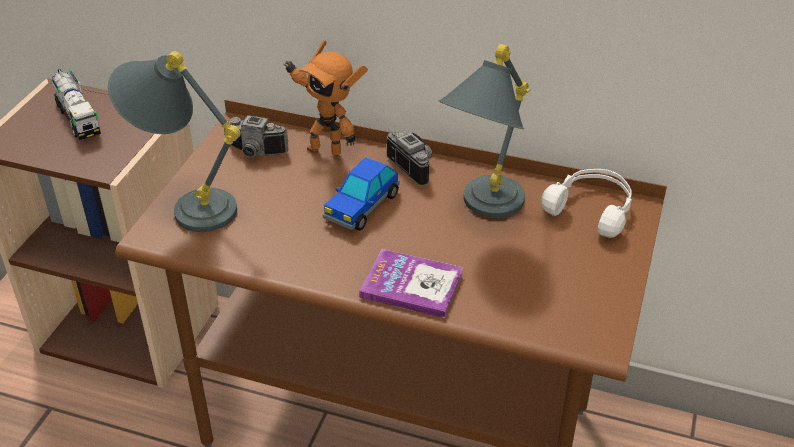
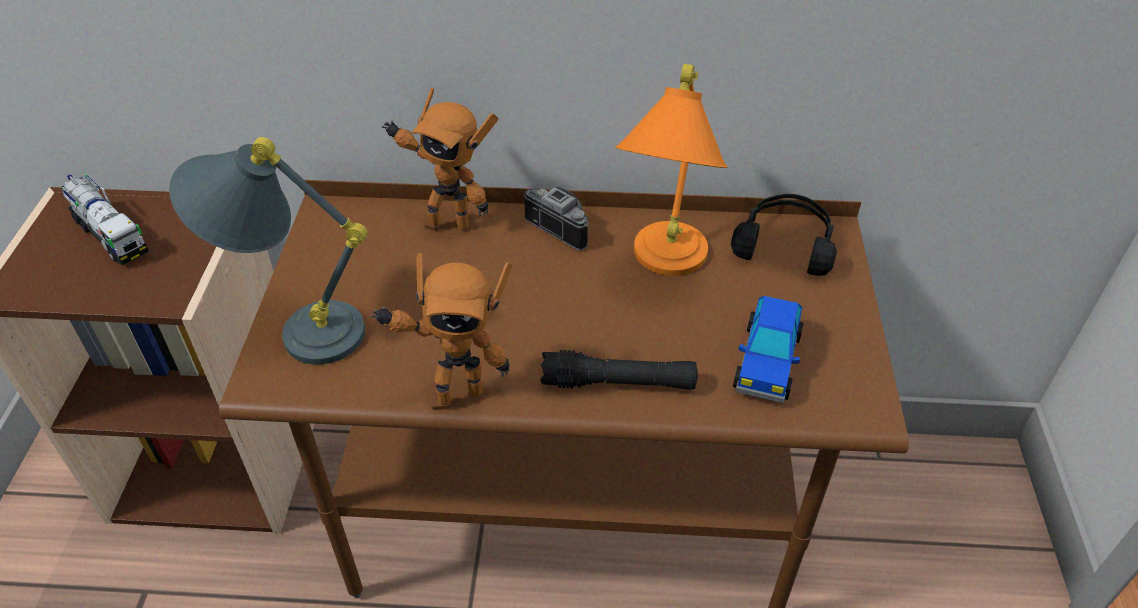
camera: 15 degrees left, 5 degrees up
(255, 153) = (361, 243): camera -> none
(285, 270) = (454, 394): none -> toy robot
(362, 206) = (519, 290): toy car -> toy car (767, 361)
(412, 285) = (618, 383): book -> black flashlight
(481, 211) = (662, 269): grey table lamp -> orange table lamp
(591, 209) = (785, 243): white headphones -> black headphones

